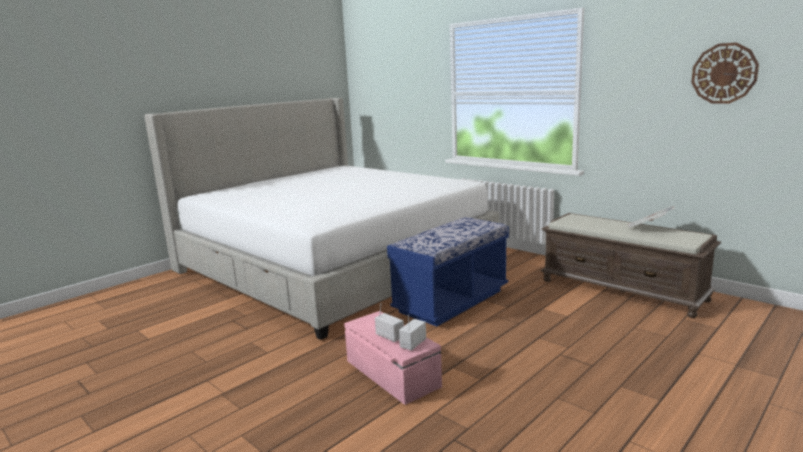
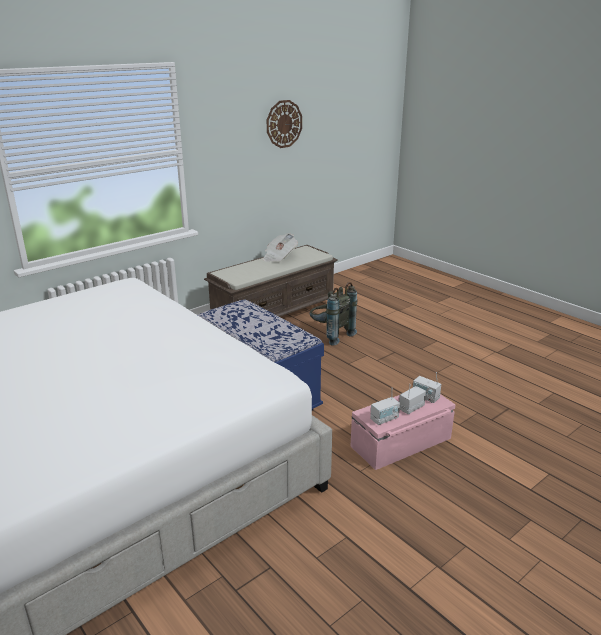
camera: 85 degrees left, 10 degrees up
(368, 324) = (384, 419): none -> radio
(600, 323) = (330, 335): none -> grey backpack

